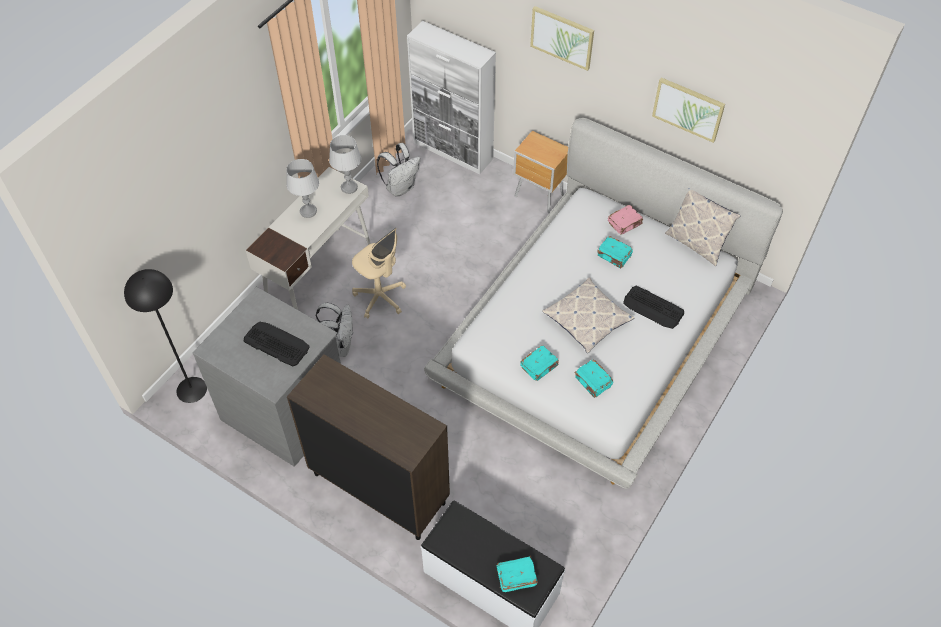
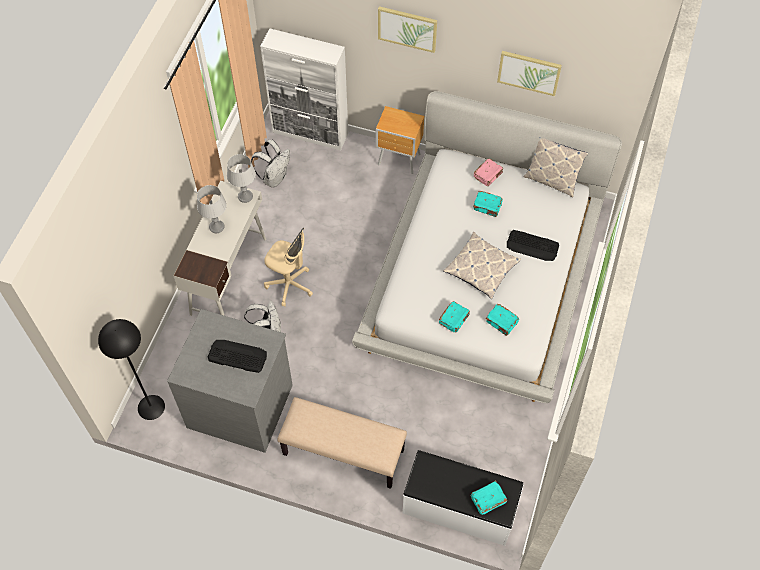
camera: 15 degrees left, 5 degrees up
(378, 488) = (342, 453): brown cabinet -> beige bench

